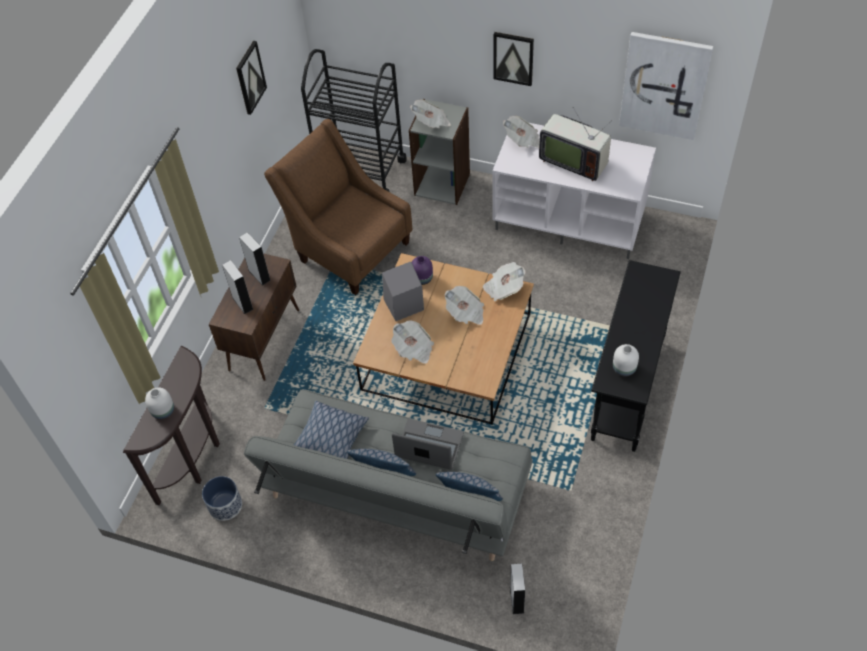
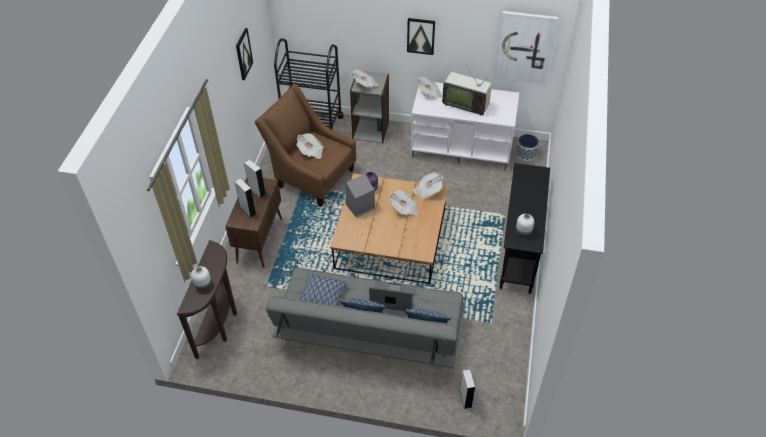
camera: 10 degrees left, 5 degrees down
(225, 505) = (246, 354): planter -> planter (525, 154)
(413, 349) = (371, 234): newspaper -> newspaper (311, 151)

